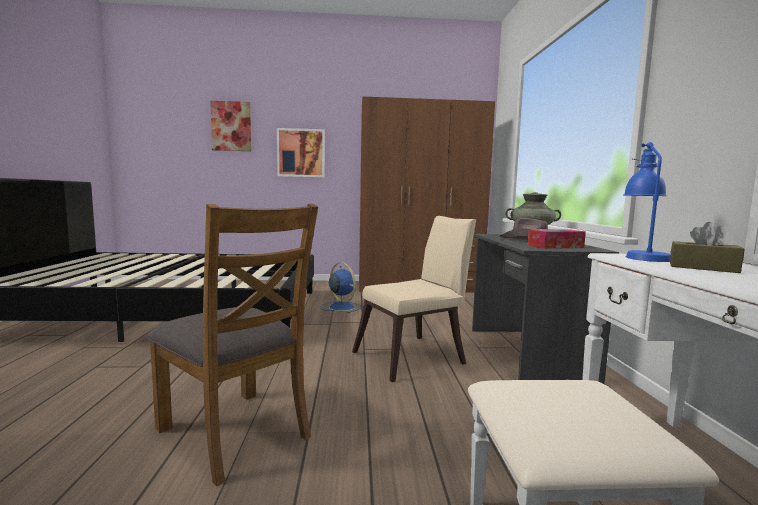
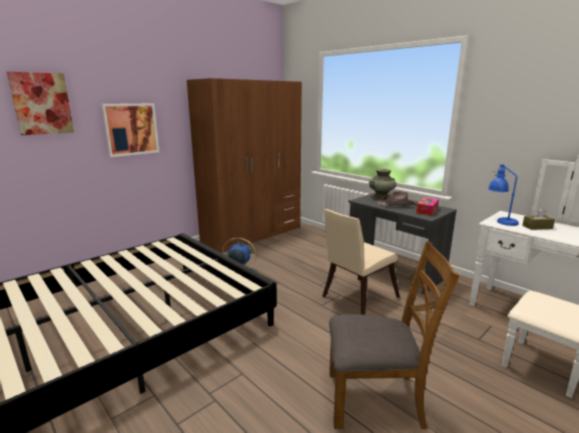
camera: 40 degrees left, 10 degrees up
(415, 357) = (356, 298): beige chair -> beige chair turned 150 degrees counterclockwise

